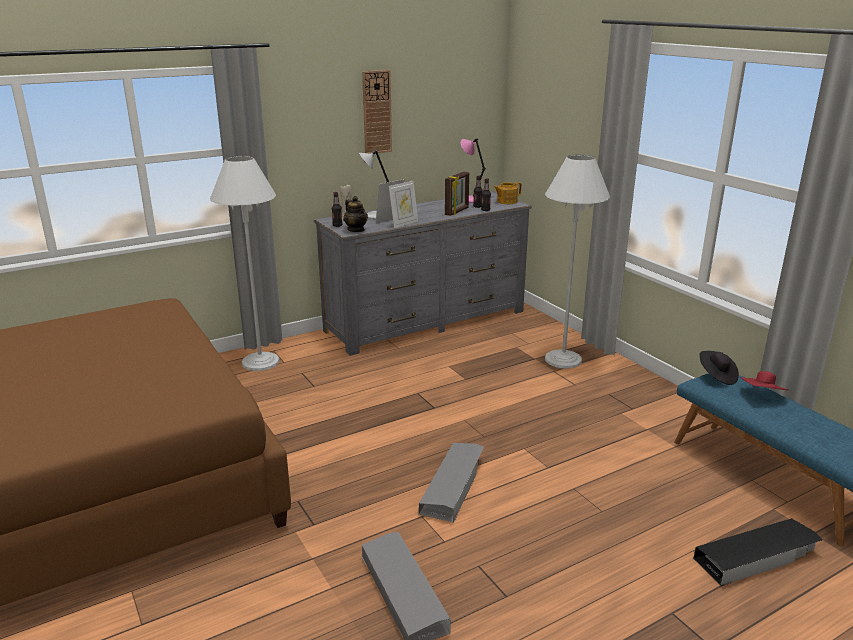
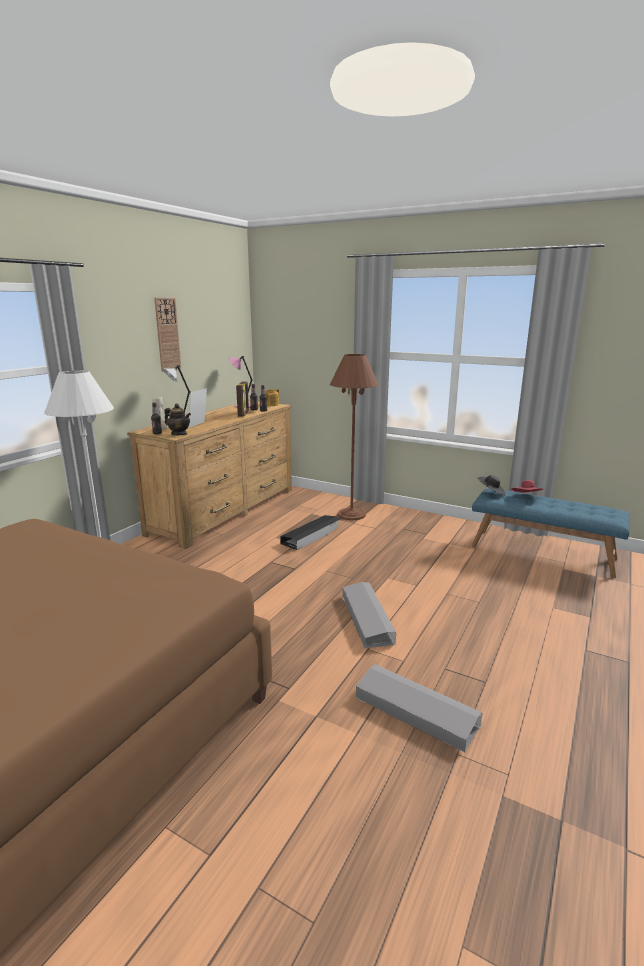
camera: 30 degrees left, 5 degrees down
(404, 224) = (213, 425): picture frame -> none
(426, 321) = (225, 510): grey dresser -> brown dresser
(563, 359) = (351, 514): white floor lamp -> brown floor lamp
(756, 557) = (586, 599): black storage box -> black storage box (312, 535)

